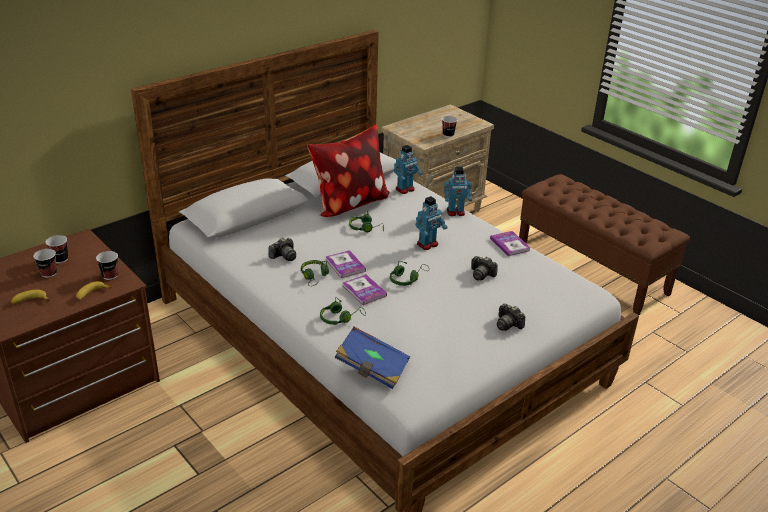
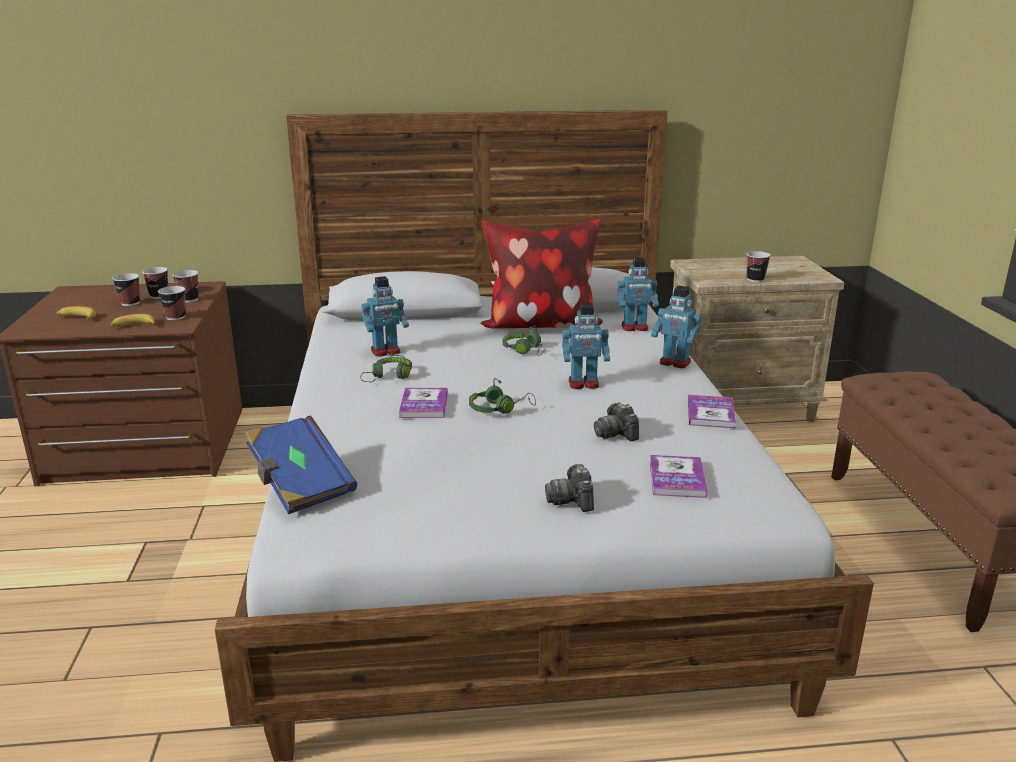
camera: 35 degrees right, 10 degrees down
(91, 255) = (189, 299): none -> cup
(284, 256) = (386, 351): camera -> toy robot
(340, 318) = (352, 422): green headphones -> none
(345, 265) = (441, 376): book -> book (677, 478)

